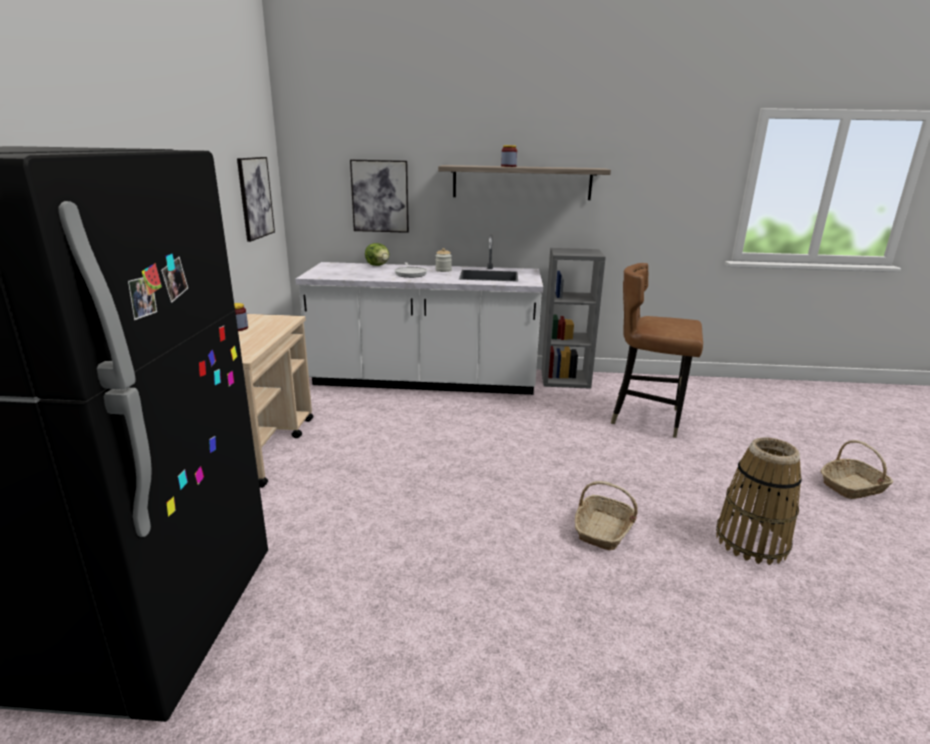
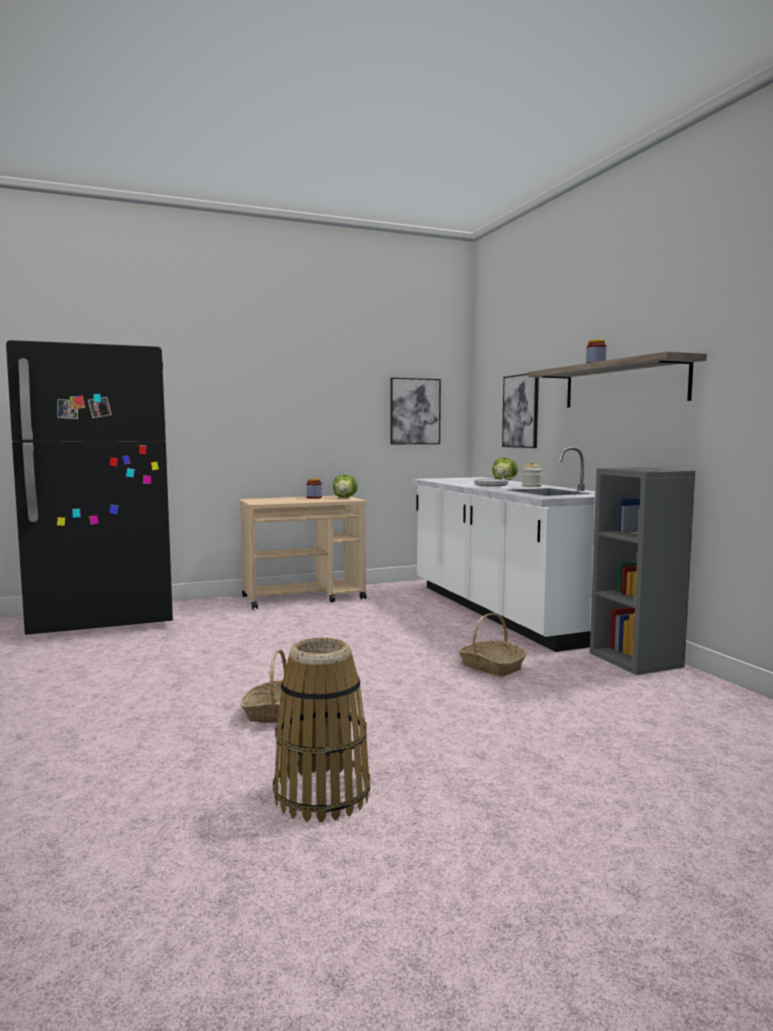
camera: 65 degrees right, 15 degrees down
(263, 318) = (345, 497): none -> lettuce
(647, 418) = (600, 714): brown chair -> none
(852, 487) = (601, 898): basket -> basket (491, 666)

